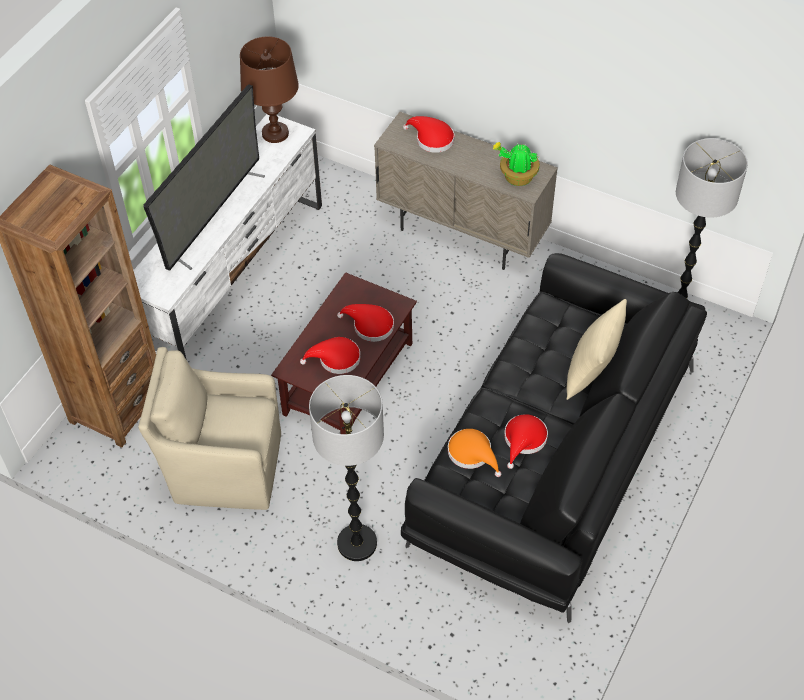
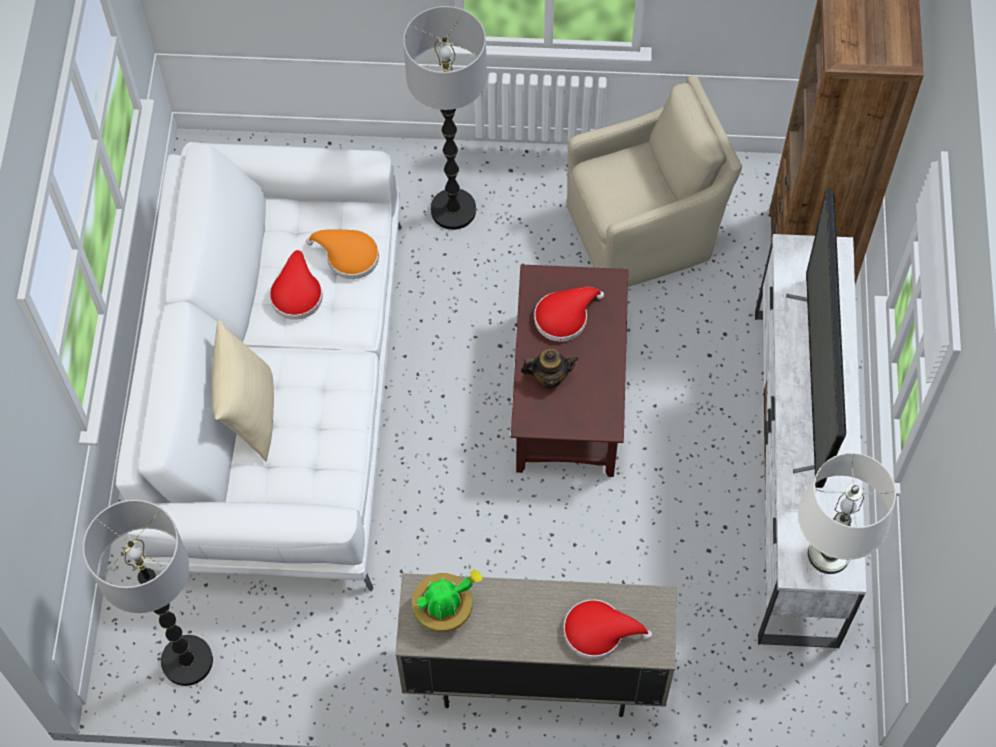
camera: 155 degrees right, 10 degrees up
(275, 133) = (828, 554): brown table lamp -> white table lamp
(370, 326) = (549, 376): red hat -> teapot
(553, 457) = (280, 390): black sofa -> white sofa

